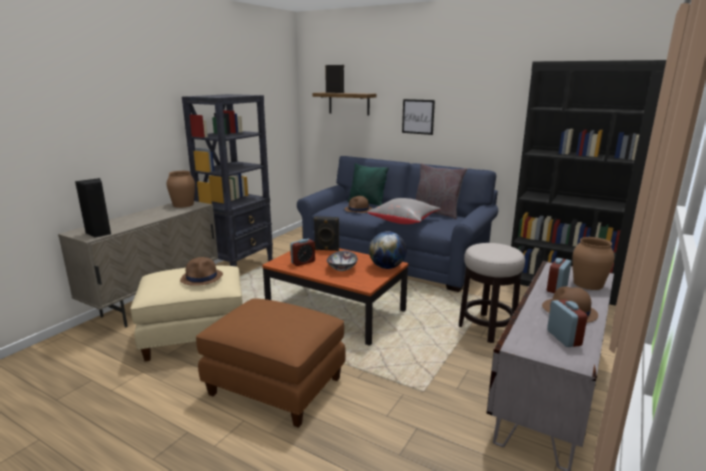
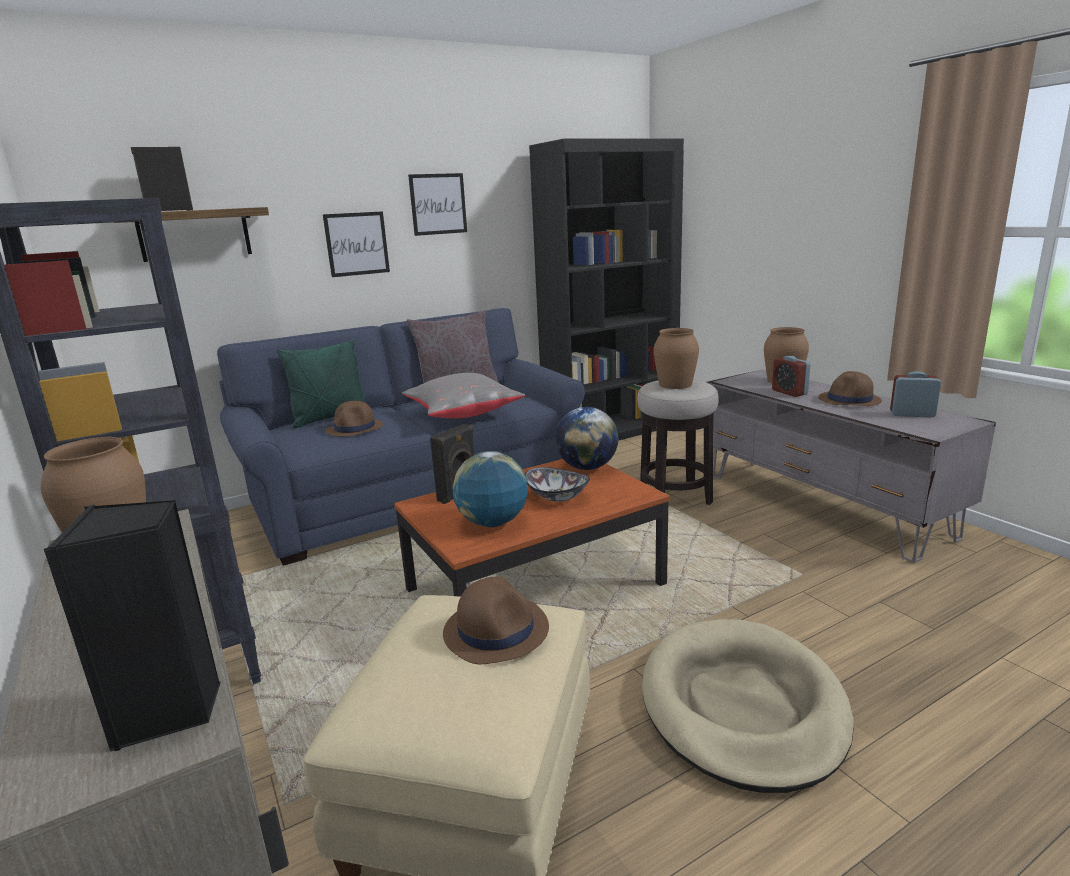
camera: 60 degrees left, 0 degrees up
(274, 387) = (742, 706): brown ottoman -> beige dog bed
(303, 262) = (492, 523): alarm clock -> globe
(469, 98) = (438, 204): none -> picture
(493, 248) = (675, 384): none -> brown vase

